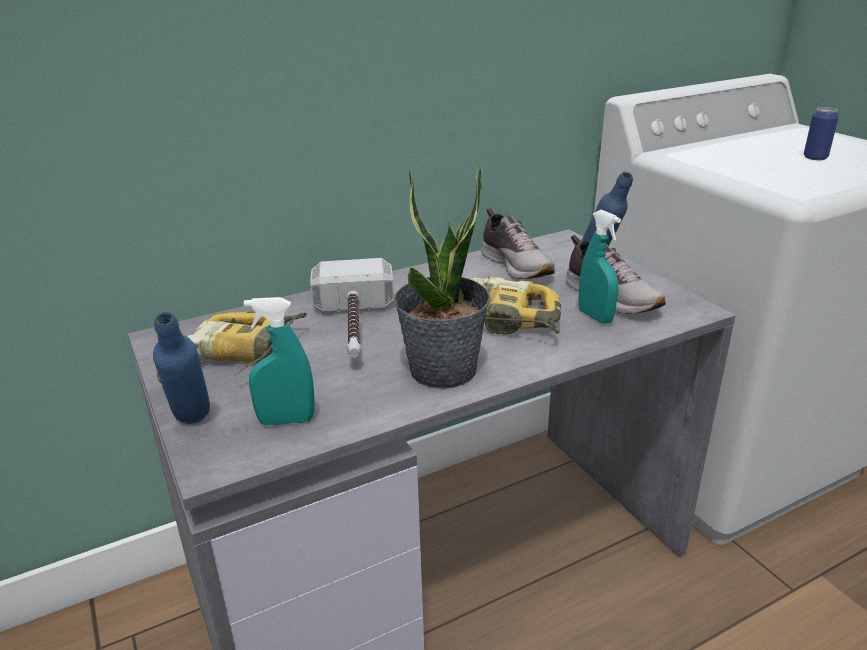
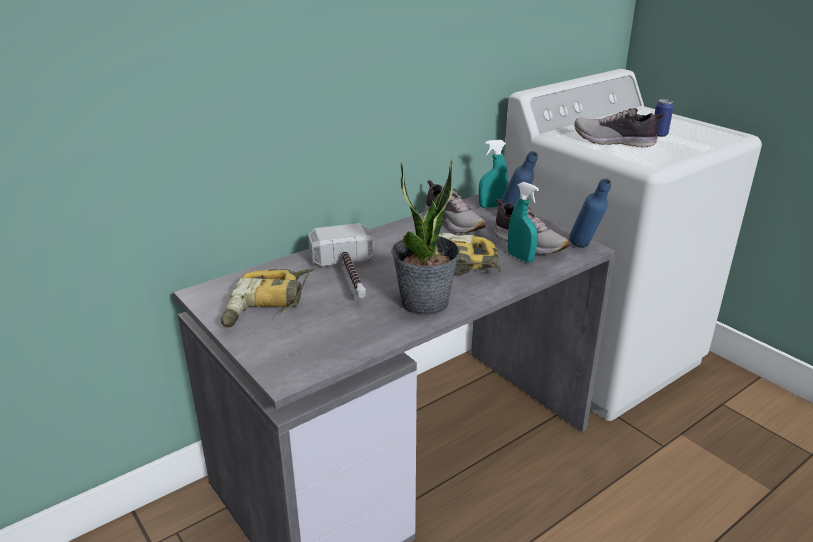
camera: 10 degrees left, 0 degrees up
(193, 426) = (259, 354): blue bottle -> blue bottle (585, 248)
(286, 421) = (325, 345): turquoise spray bottle -> turquoise spray bottle (492, 206)
(747, 164) = (614, 141): none -> shoe

